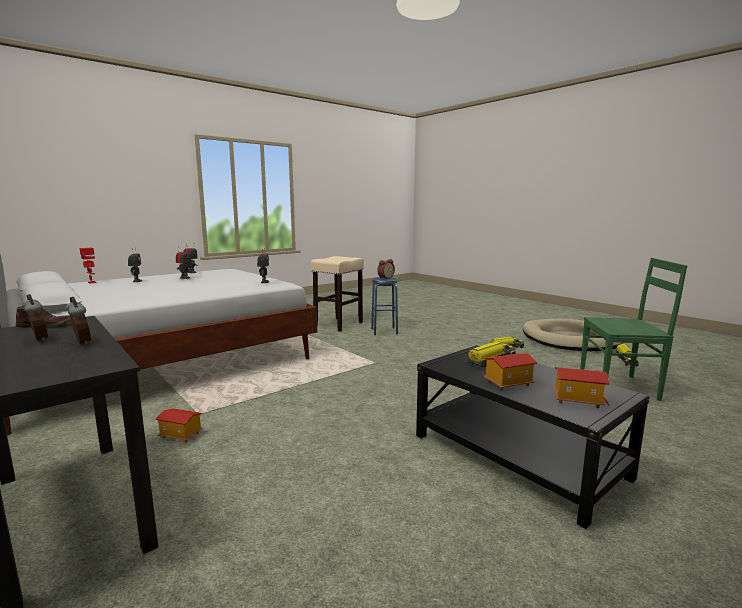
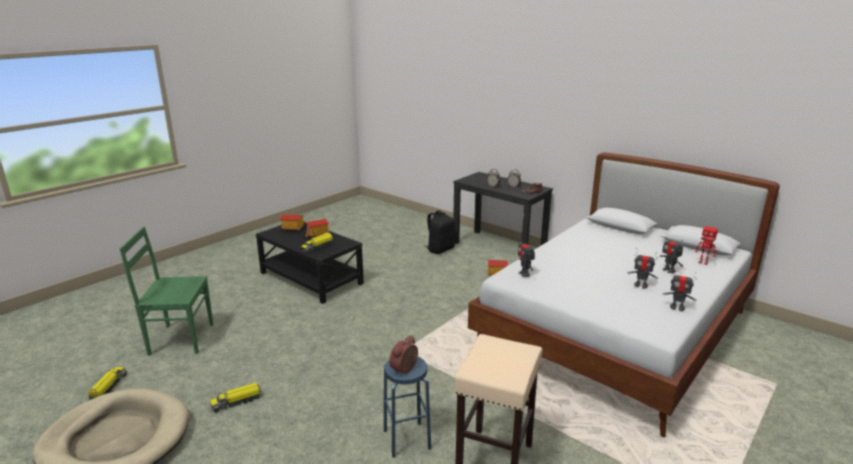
camera: 170 degrees right, 10 degrees up
(218, 519) = (440, 249): none -> black backpack

